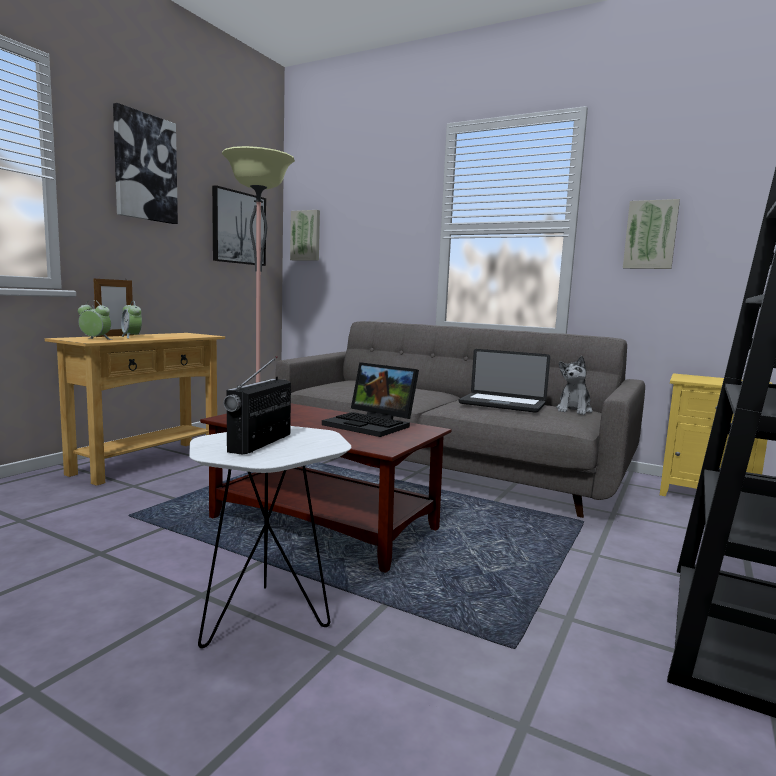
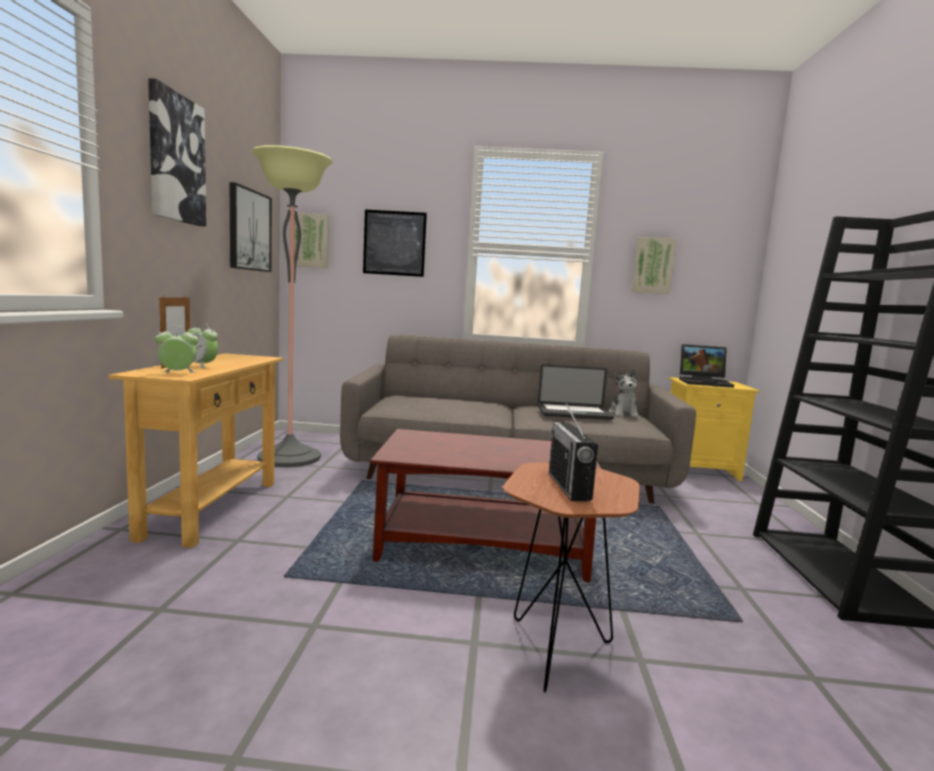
camera: 25 degrees left, 0 degrees up
(270, 617) = (557, 646): white side table -> brown side table
(372, 425) = (527, 447): laptop -> laptop (705, 382)
(373, 232) = (394, 243): none -> picture

